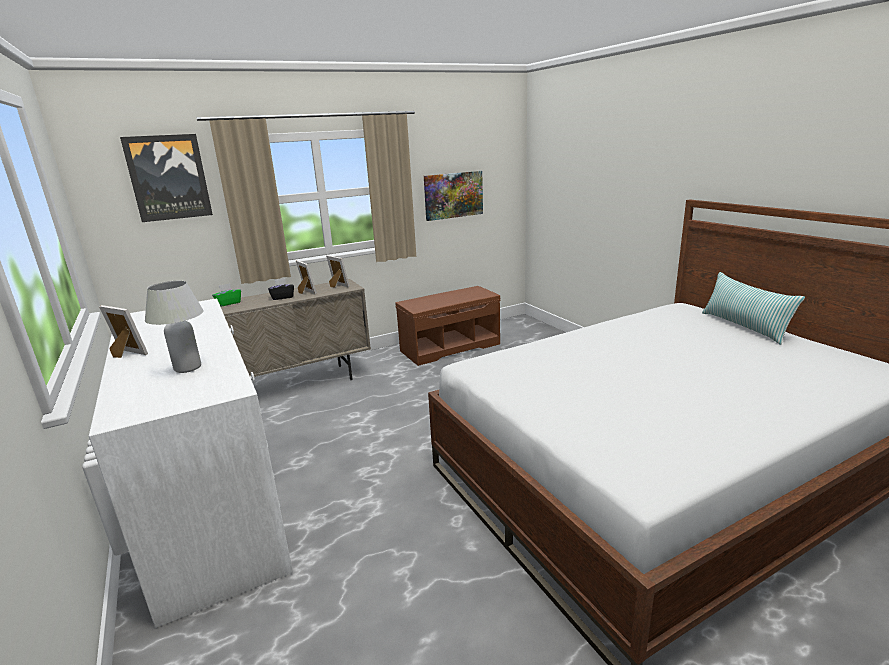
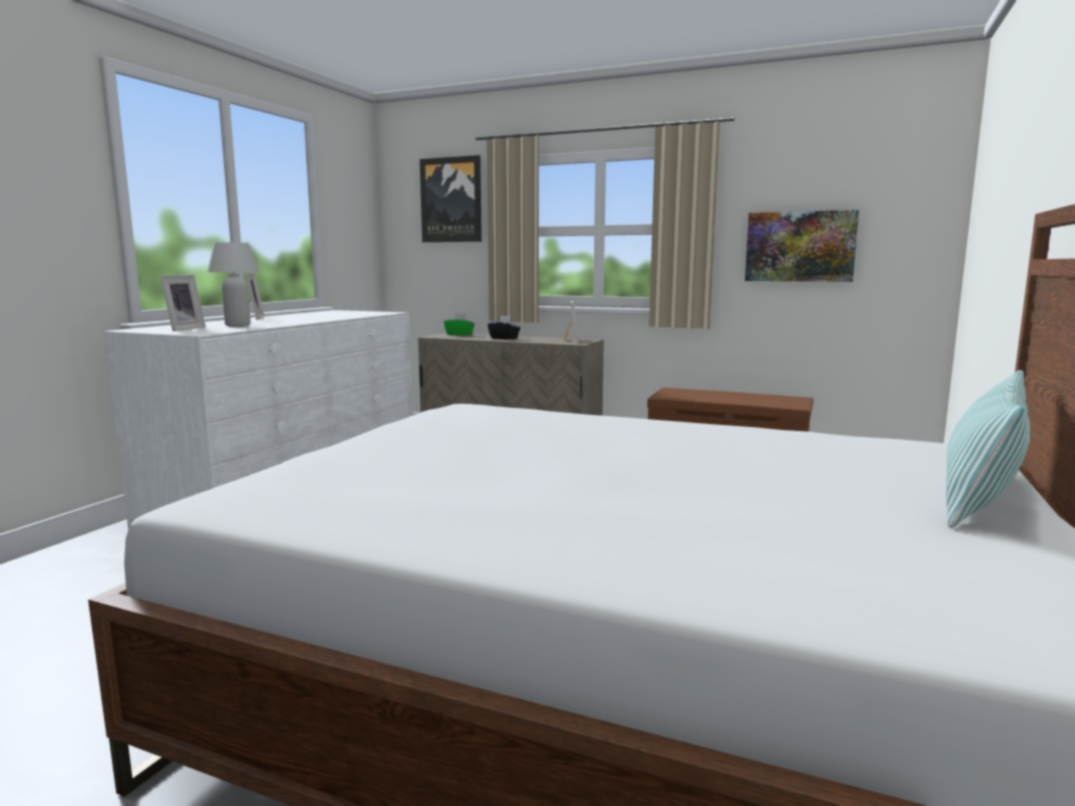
camera: 50 degrees right, 10 degrees down
(306, 292) = (531, 339): picture frame -> picture frame (182, 329)

